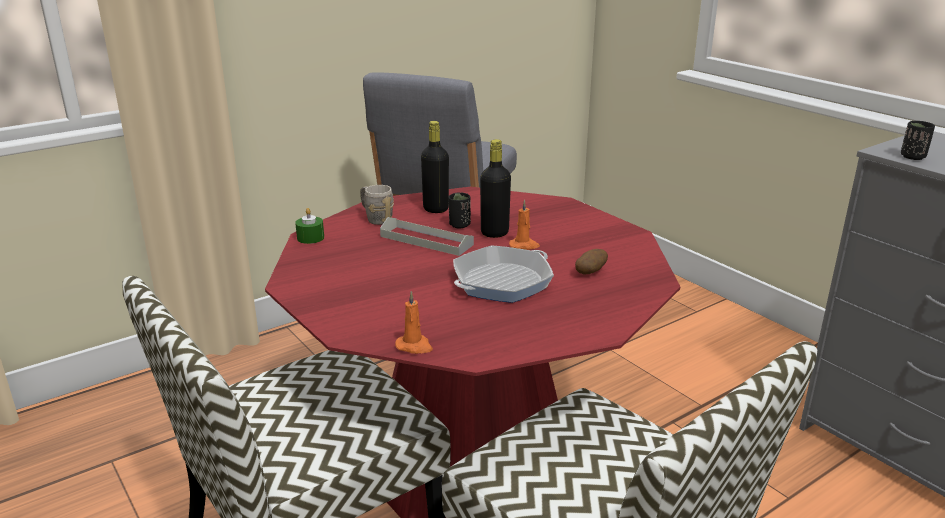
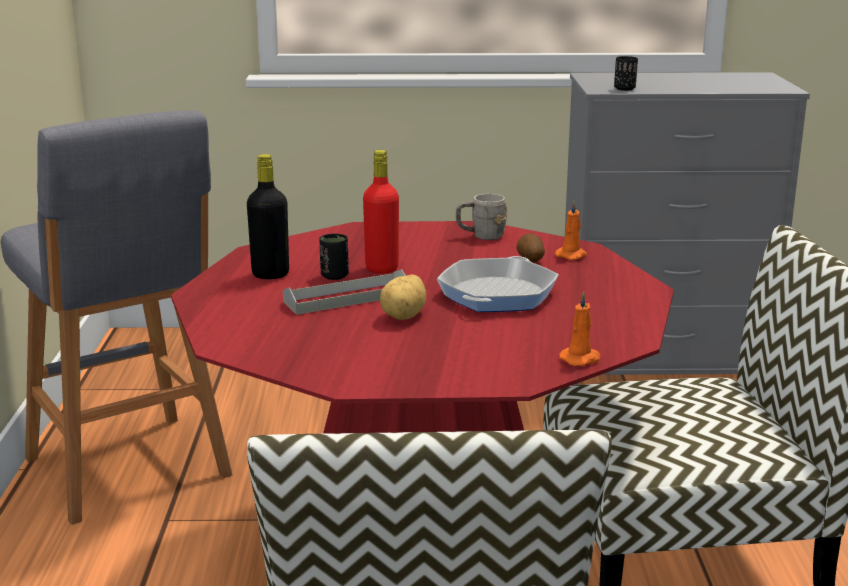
camera: 55 degrees left, 5 degrees down
(310, 238) = (232, 347): green candle -> none
(376, 218) = (240, 305): grey mug -> grey mug (481, 236)
(419, 266) = (405, 316): none -> potato
(494, 233) = (382, 268): black bottle -> red bottle
(502, 281) = (497, 294): frying pan -> frying pan turned 150 degrees counterclockwise
(524, 245) = (433, 266): orange candle -> orange candle (572, 255)

